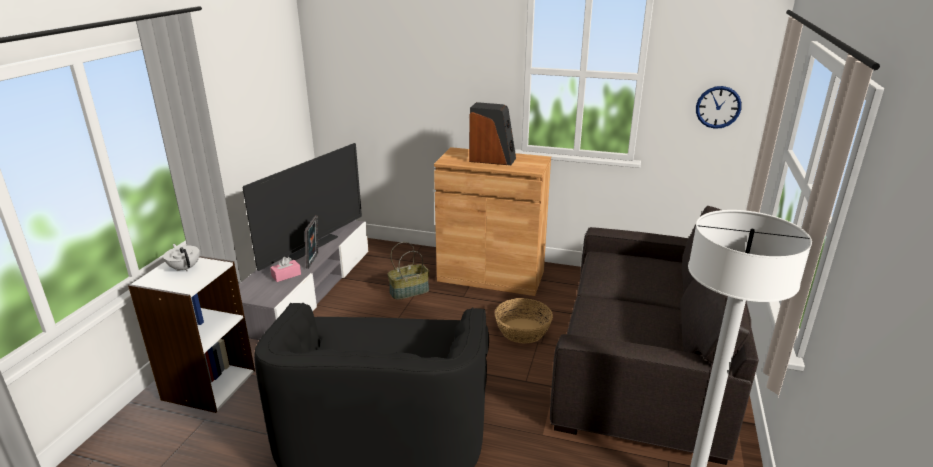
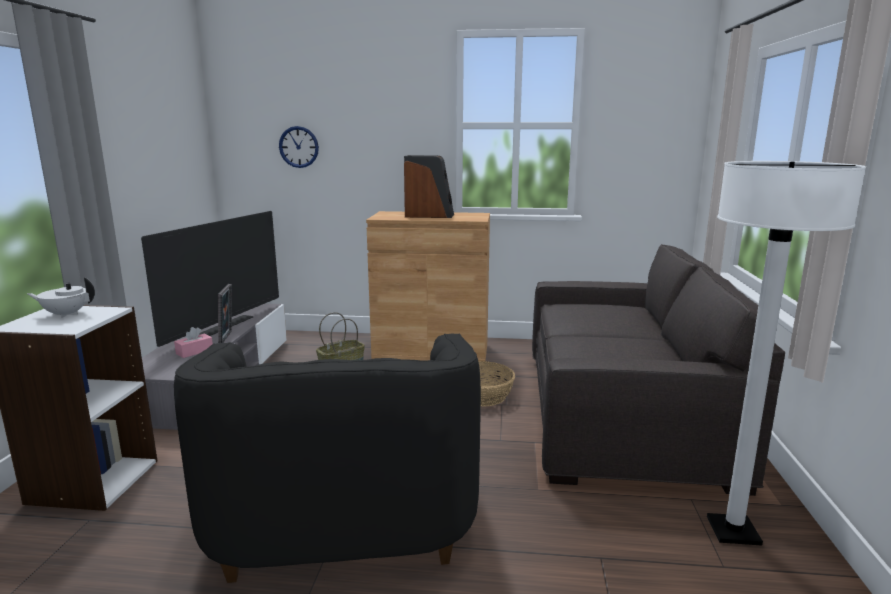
camera: 10 degrees left, 10 degrees down
(185, 268) = (66, 314): white teapot -> white teapot turned 45 degrees counterclockwise
(718, 107) = (654, 152): wall clock -> wall clock (299, 147)

